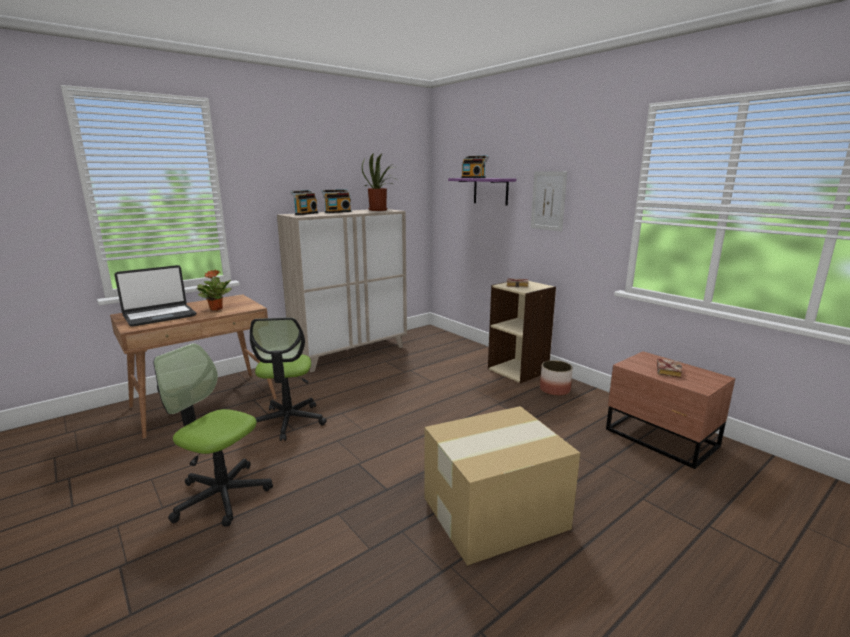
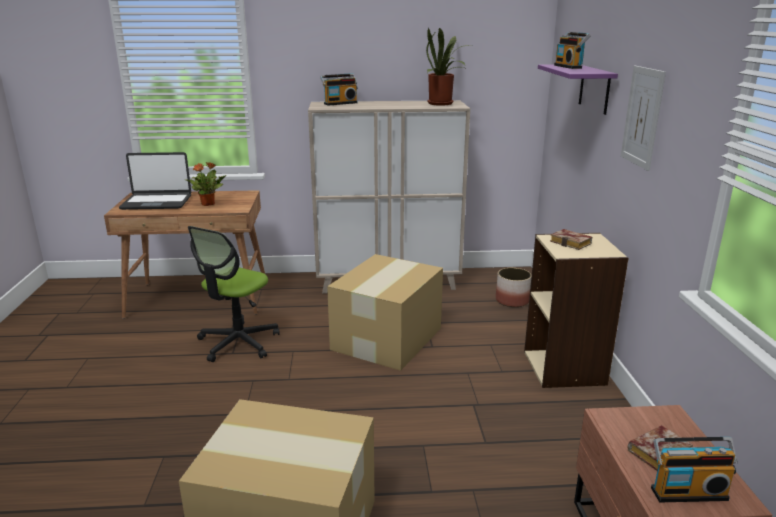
camera: 35 degrees right, 5 degrees up
(222, 495) = (110, 395): office chair -> none
(337, 212) = (383, 103): radio -> radio (687, 491)
(398, 385) = (388, 338): none -> cardboard box
(555, 390) = (578, 415): planter -> planter (512, 301)

